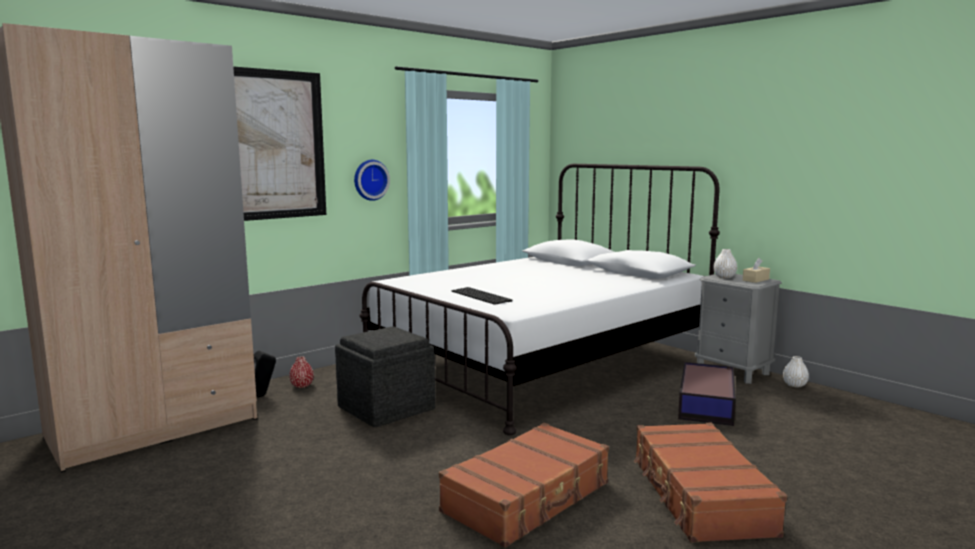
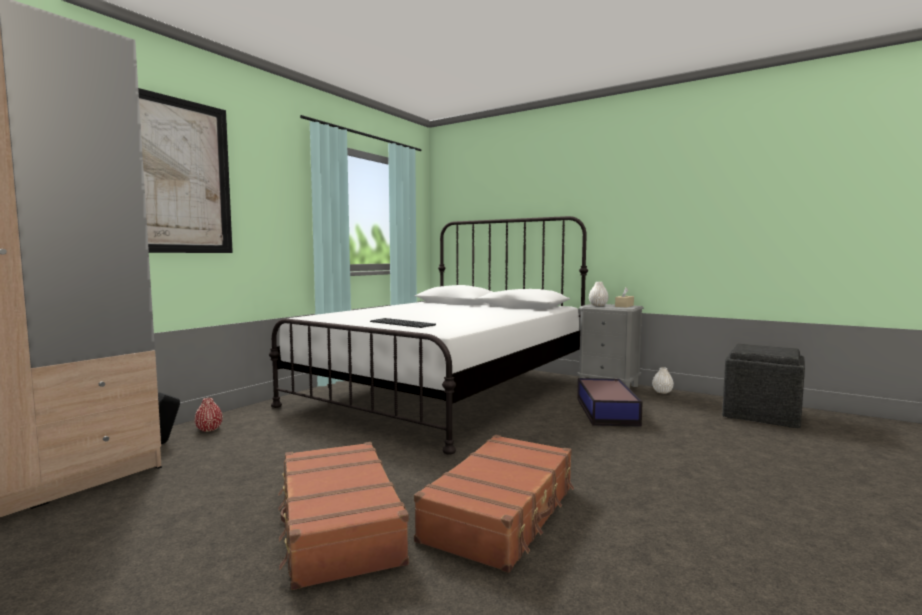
camera: 15 degrees left, 5 degrees down
(370, 180) = (276, 222): wall clock -> none
(387, 408) = (312, 442): grey ottoman -> grey ottoman (762, 415)
(699, 496) = (660, 489): brown suitcase -> brown suitcase (338, 525)

